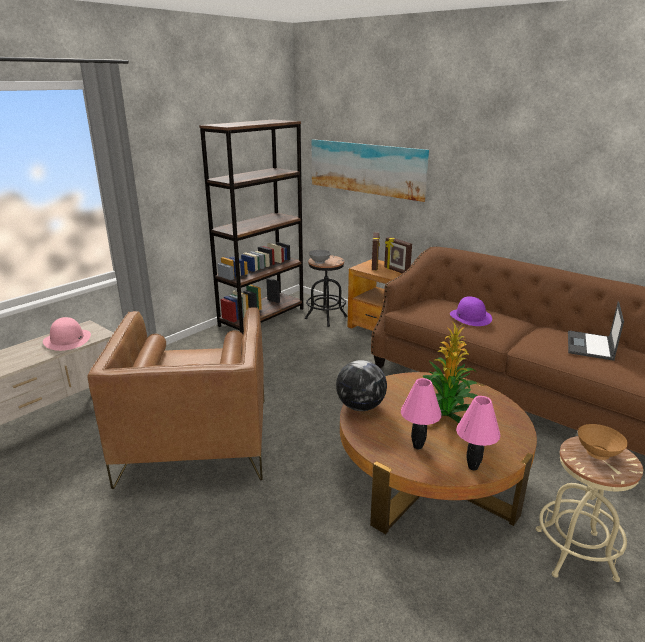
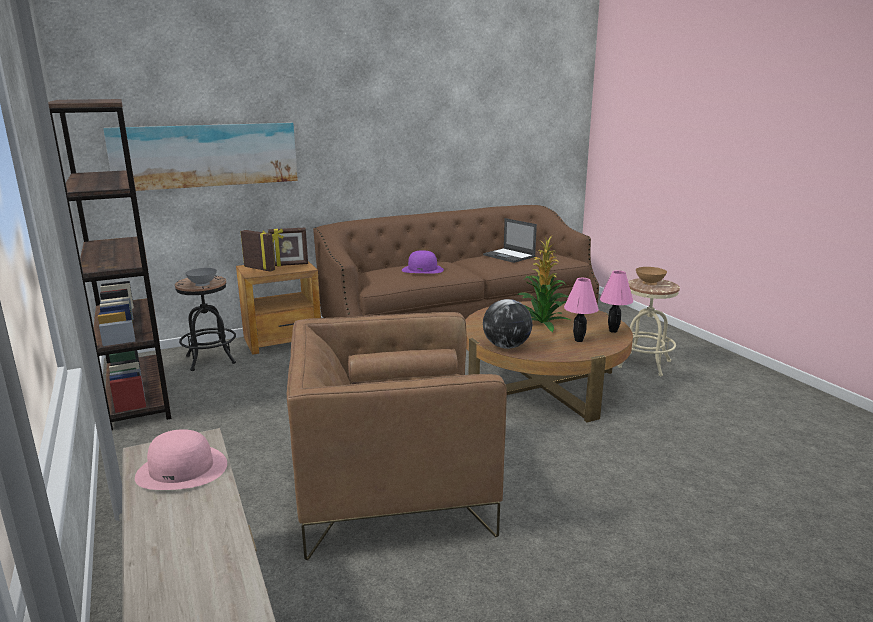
camera: 65 degrees left, 5 degrees down
(196, 441) = (392, 490): brown armchair -> brown armchair turned 150 degrees clockwise

